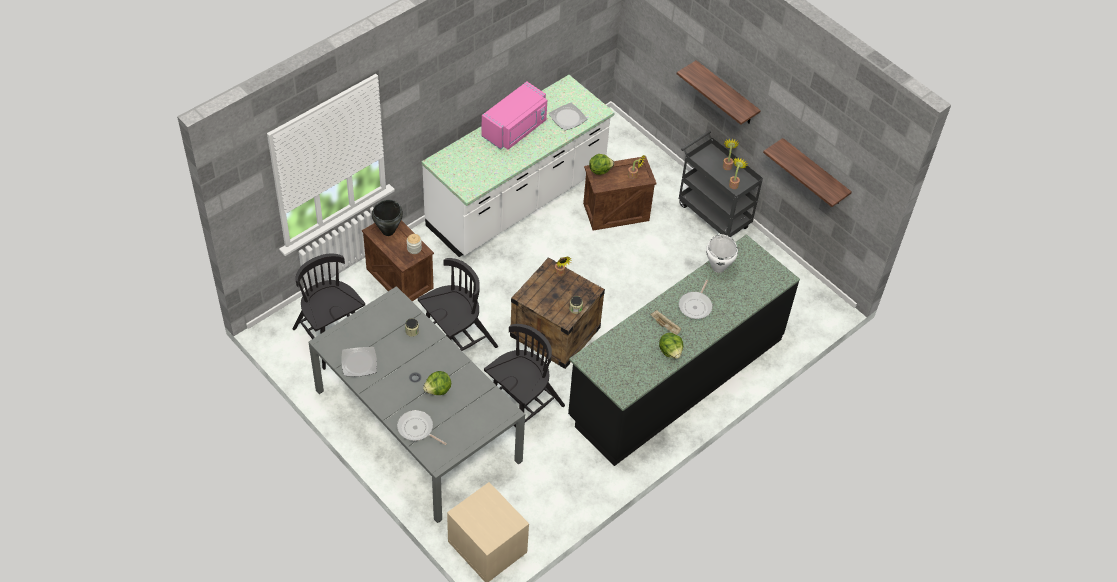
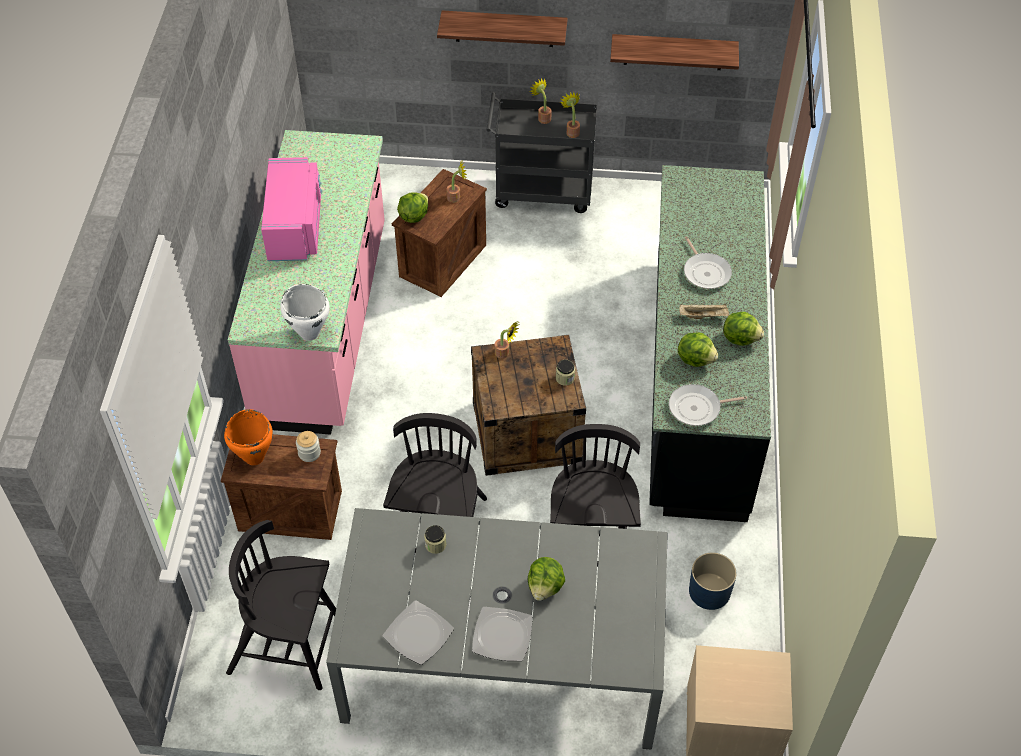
camera: 40 degrees left, 0 degrees up
(388, 231) = (254, 457): black cooking pot -> orange cooking pot
(417, 429) = (576, 652): frying pan -> frying pan (697, 408)
(517, 200) = (324, 324): white counter -> pink counter
(553, 481) = (709, 591): none -> blue planter
(567, 117) = (339, 175): plate -> plate (502, 635)
(633, 343) = (695, 359): none -> lettuce
(718, 267) = (678, 217): white cooking pot -> white cooking pot (309, 333)

